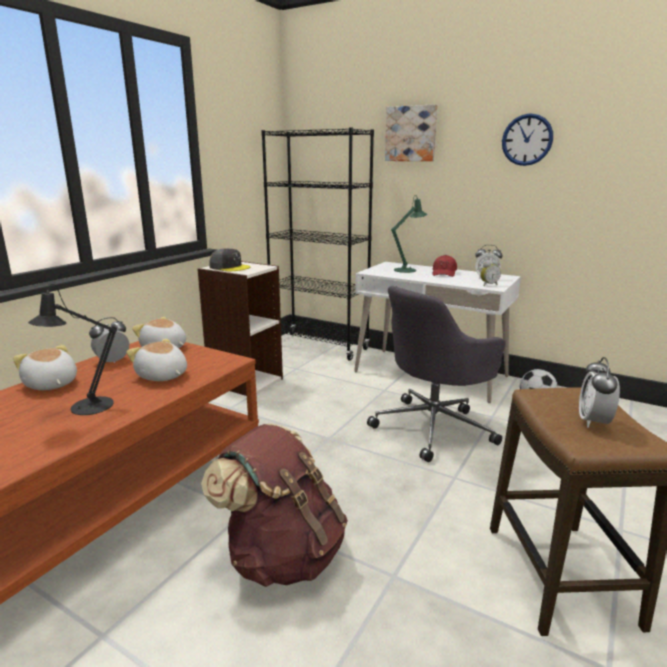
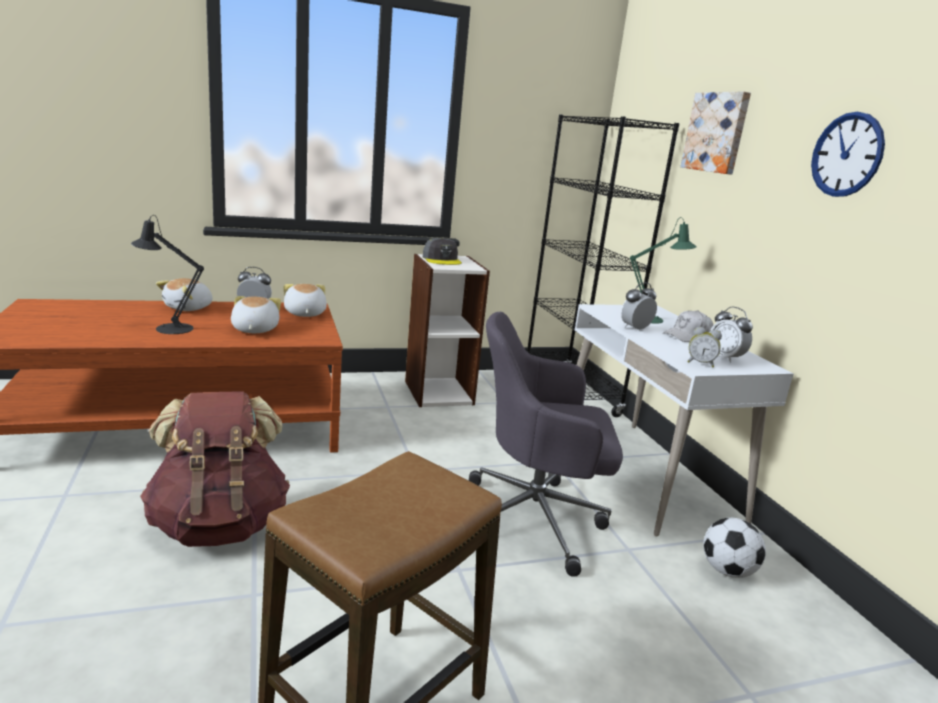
camera: 40 degrees right, 0 degrees up
(50, 384) = (189, 308): plush toy -> plush toy turned 150 degrees counterclockwise
(444, 273) = (687, 336): red cap -> white cap
(593, 422) = (382, 509): alarm clock -> alarm clock (635, 329)

